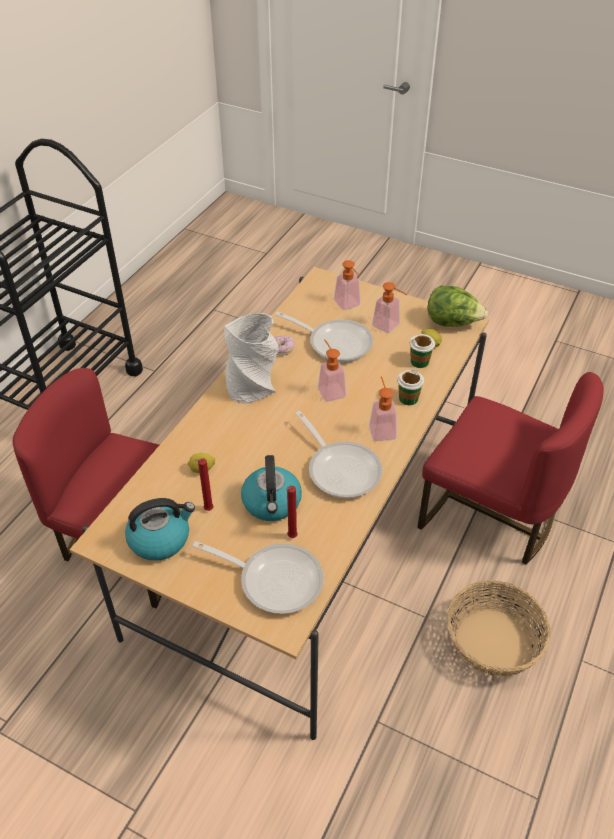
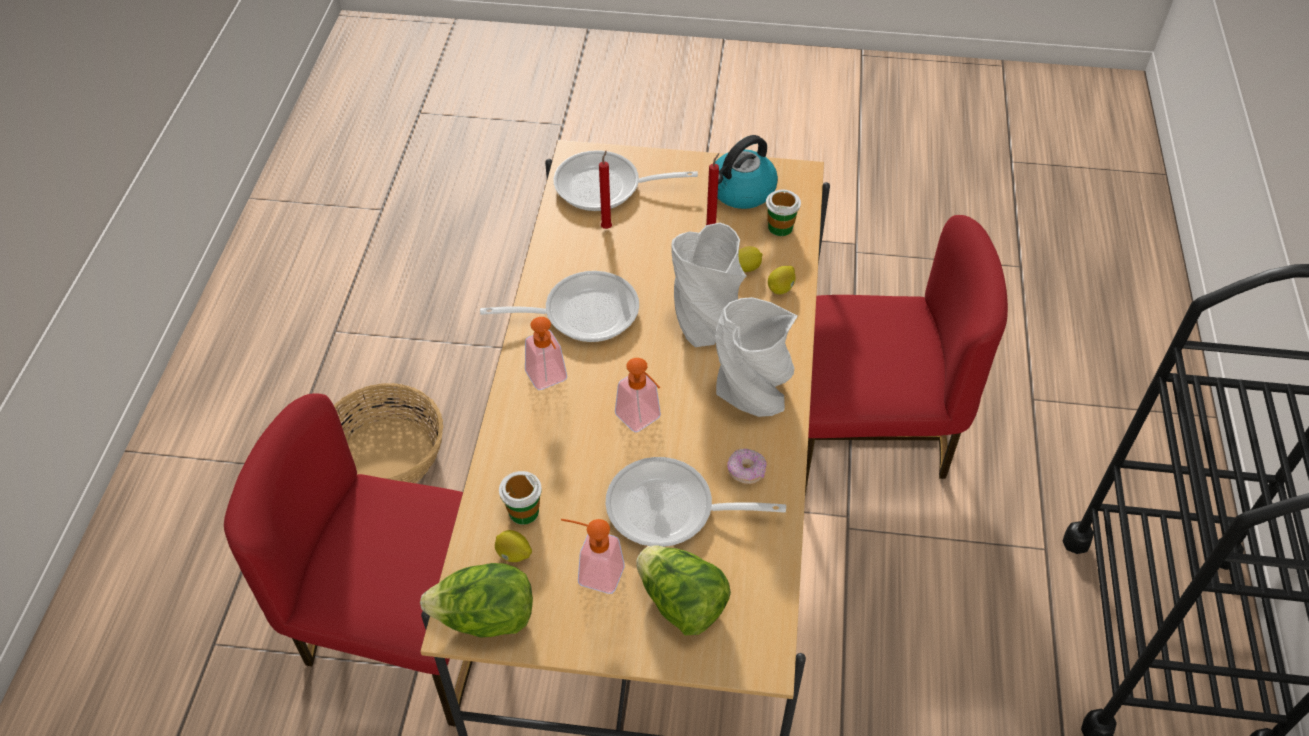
camera: 160 degrees right, 5 degrees up
(187, 447) = (781, 288): none -> lemon
(255, 437) = (707, 323): none -> grey vase
(272, 503) = (645, 254): kettle -> none
(341, 469) = (582, 313): frying pan -> frying pan turned 135 degrees clockwise
(349, 305) = (681, 604): soap dispenser -> lettuce
(408, 398) = (524, 438): cup -> cup (780, 227)

